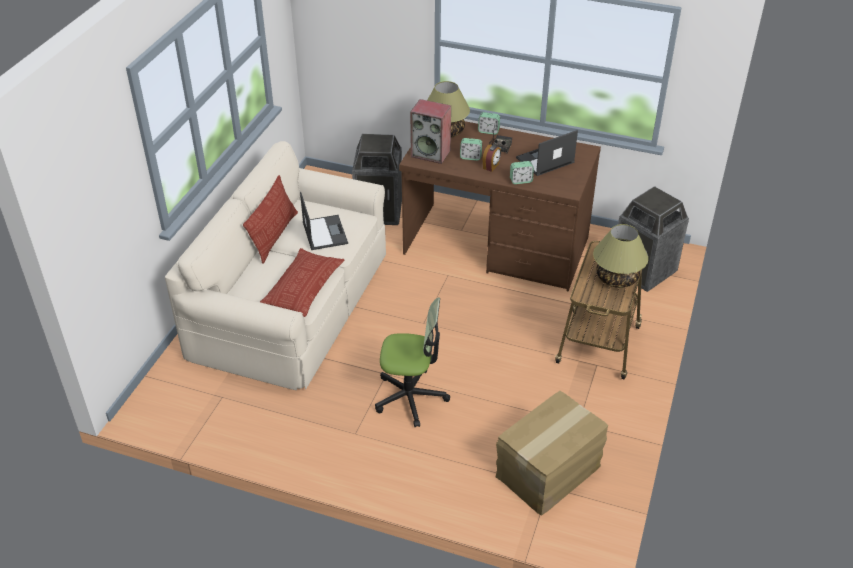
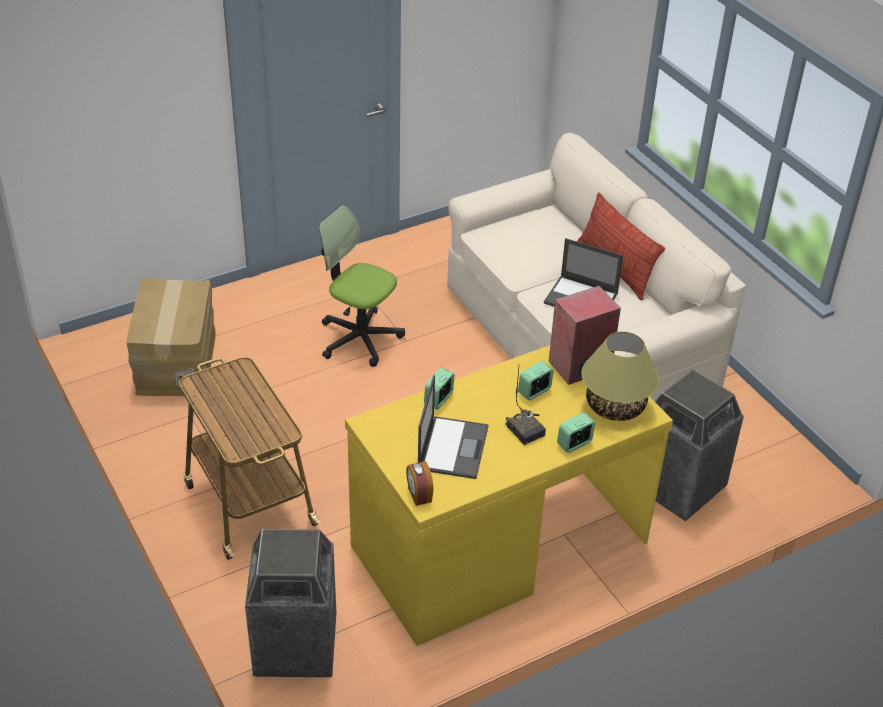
camera: 130 degrees right, 0 degrees up
(303, 287) = (510, 248): pillow -> none
(410, 397) = (360, 338): office chair -> office chair turned 75 degrees clockwise
(491, 166) = (495, 395): alarm clock -> alarm clock (419, 495)
(496, 246) = (497, 543): brown desk -> yellow desk
(616, 278) = (227, 407): table lamp -> none

